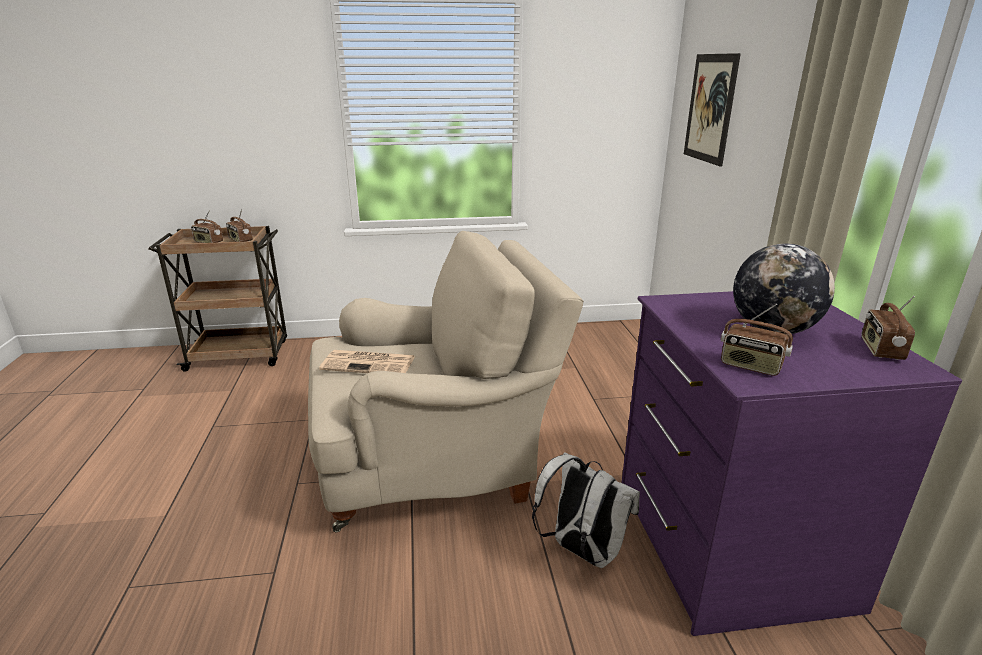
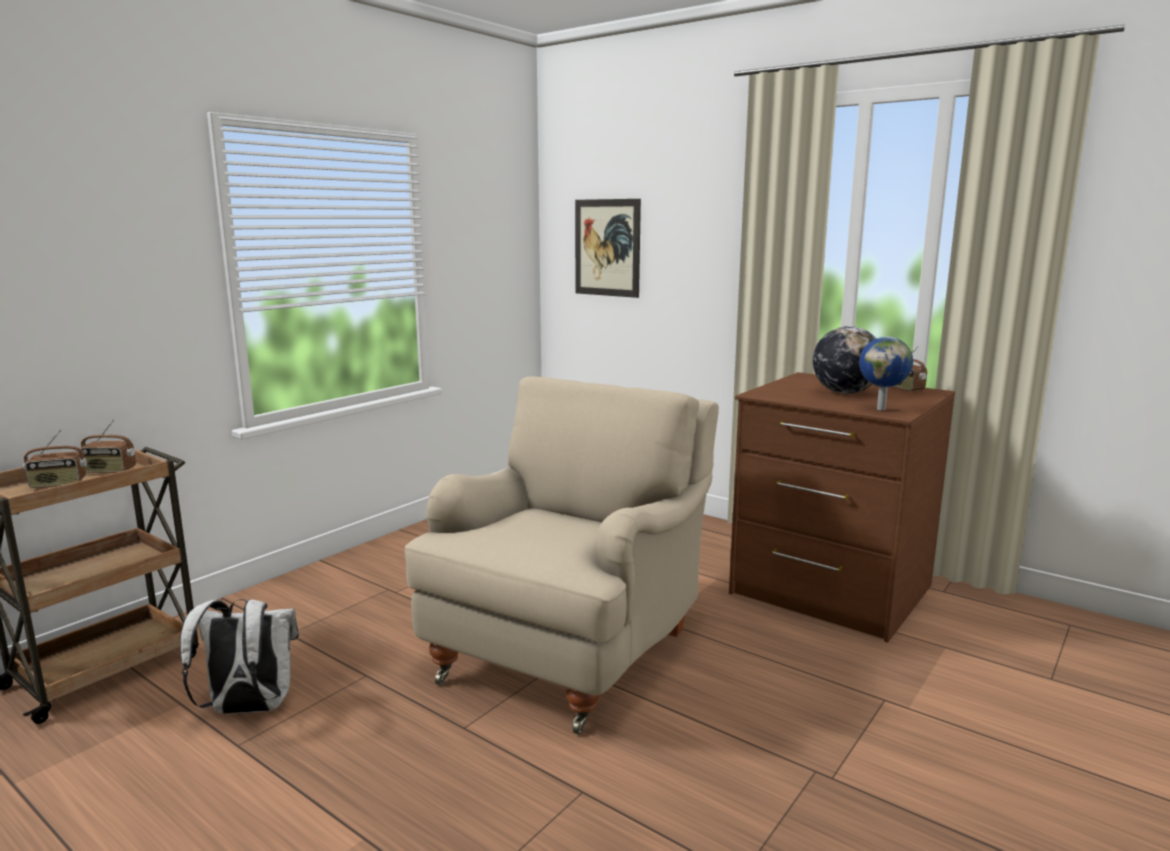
camera: 45 degrees left, 10 degrees down
(370, 363) = (528, 533): newspaper -> none
(581, 551) = (766, 638): white backpack -> white backpack (248, 709)
(726, 546) = (829, 591): purple dresser -> brown dresser
(750, 366) = (881, 409): radio -> globe

